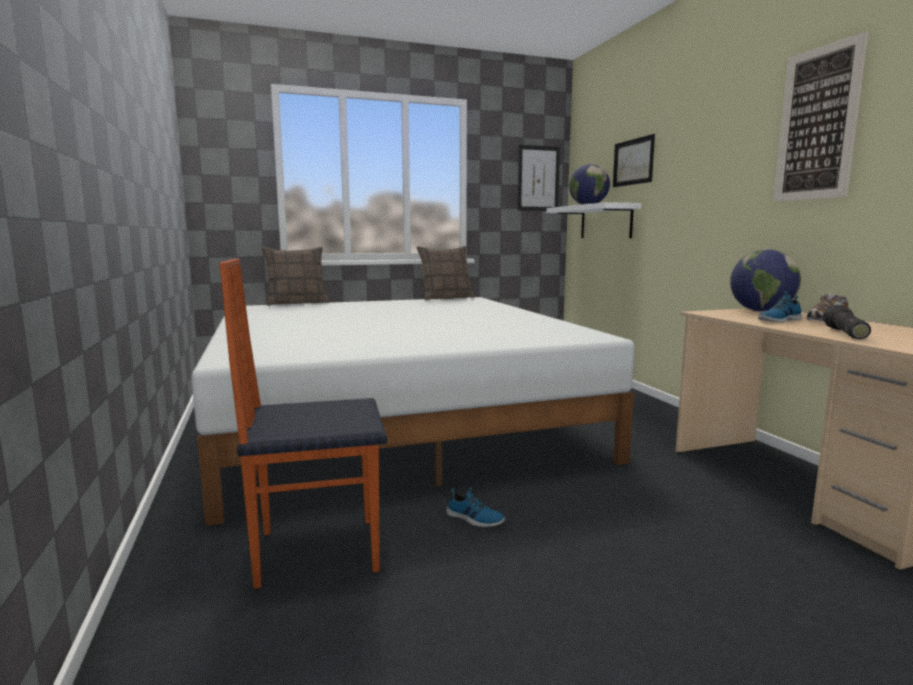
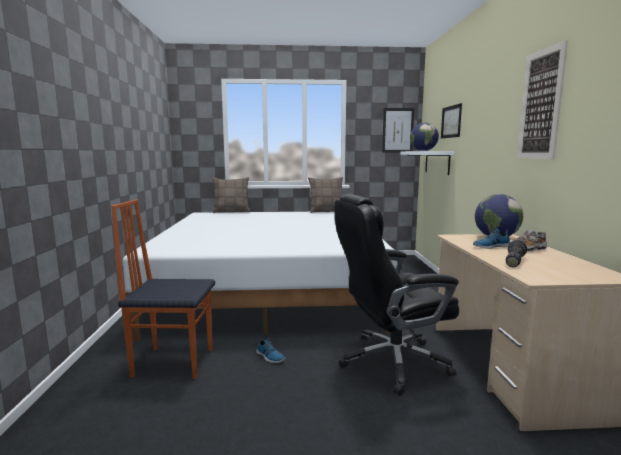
camera: 15 degrees right, 0 degrees up
(657, 502) = (391, 362): none -> black office chair

